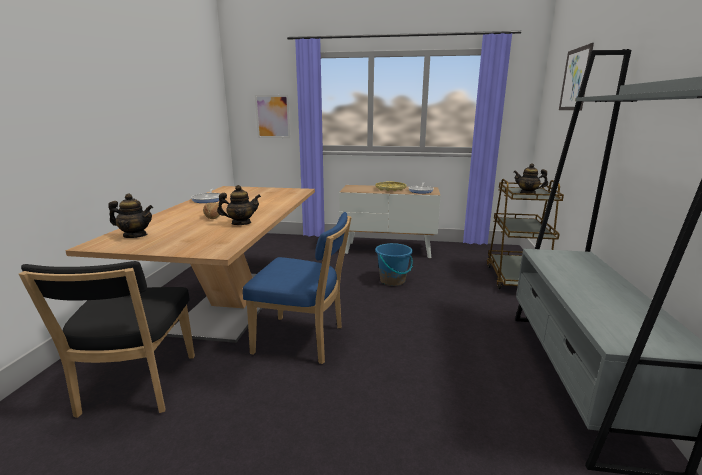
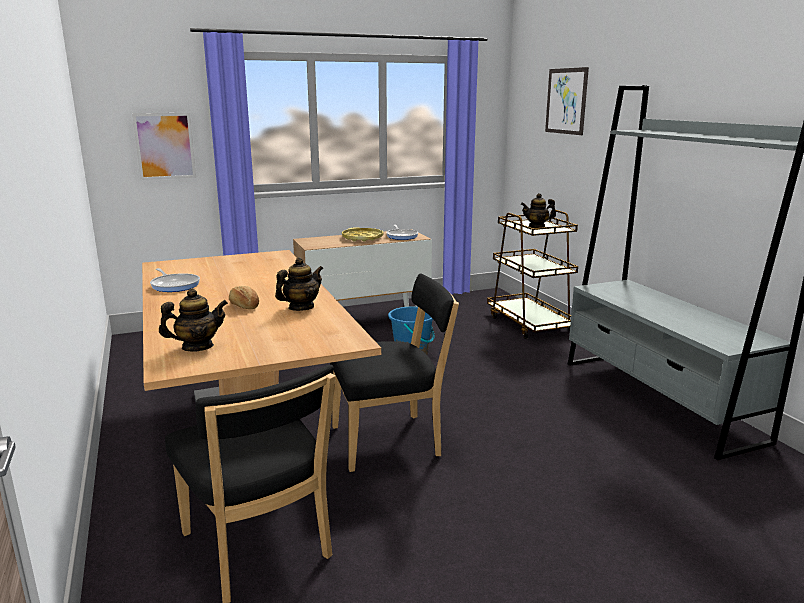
camera: 30 degrees left, 0 degrees up
(303, 340) = (391, 441): blue chair -> black chair

